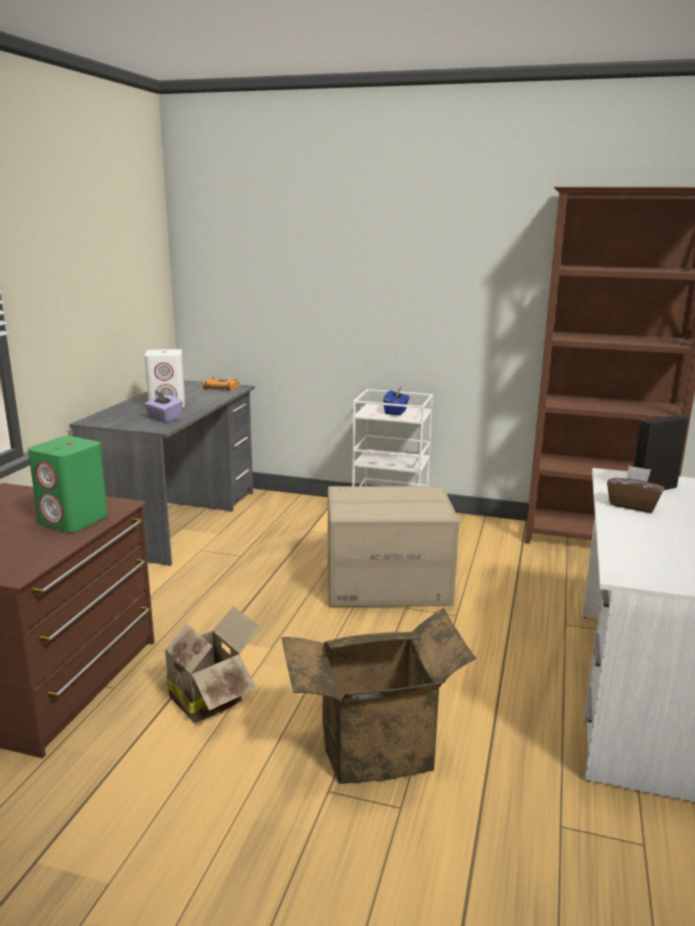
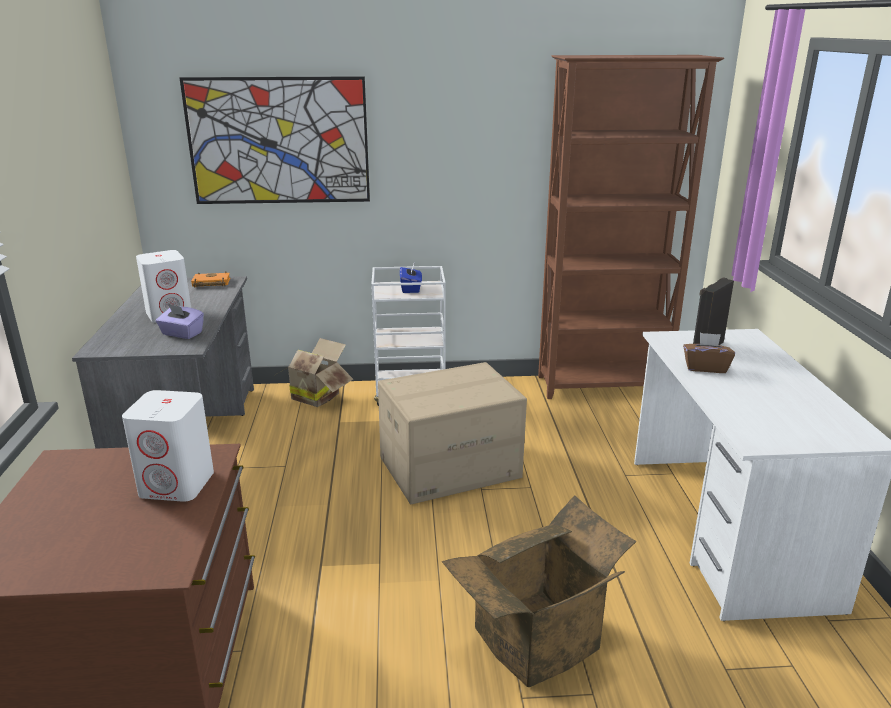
camera: 20 degrees left, 5 degrees up
(74, 520) = (178, 484): green speaker -> white speaker
(209, 697) = (350, 633): cardboard box -> cardboard box (316, 396)
(293, 265) = (278, 141): none -> picture

